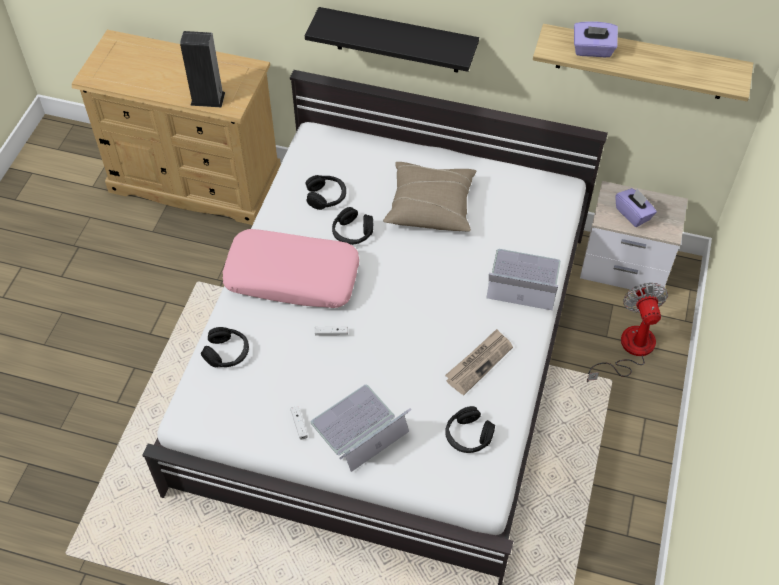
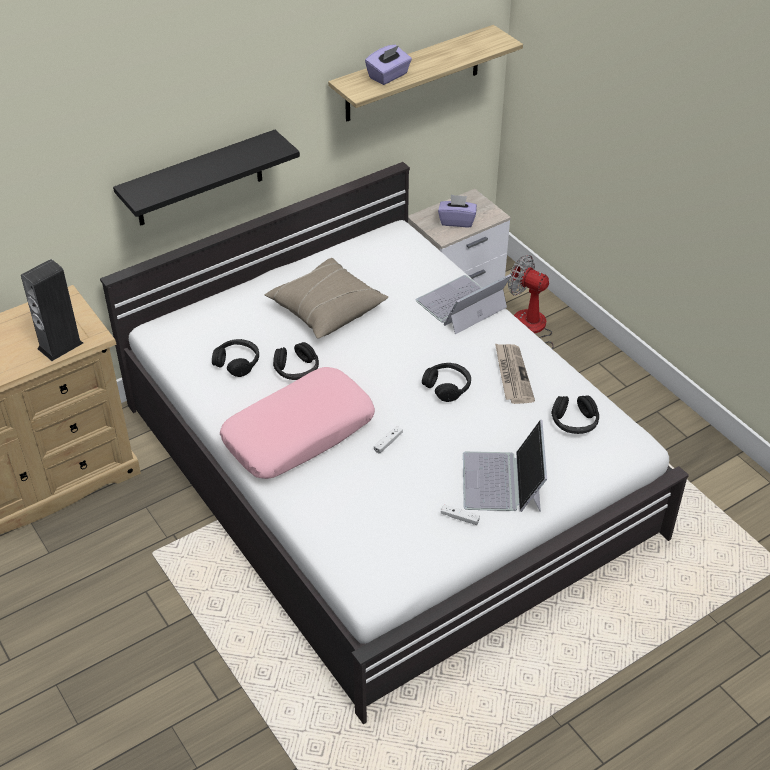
camera: 50 degrees left, 10 degrees down
(227, 353) = (332, 523): black headphones -> black headphones (447, 386)

